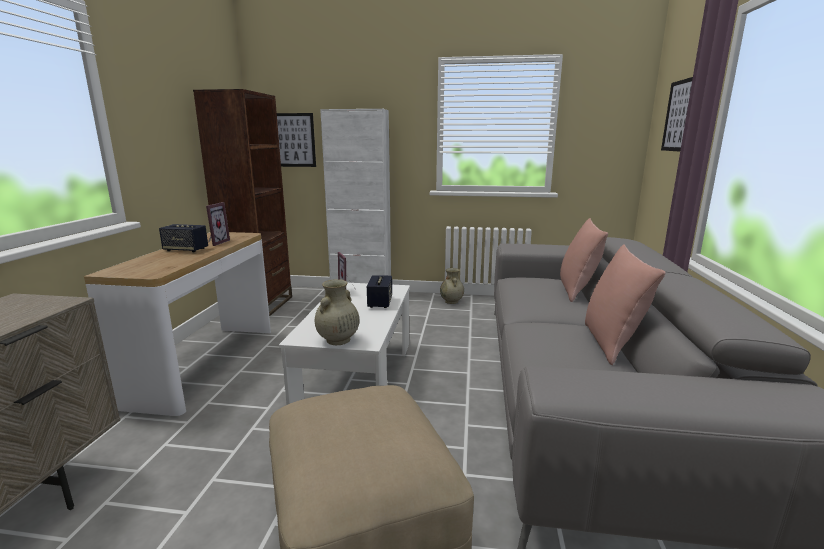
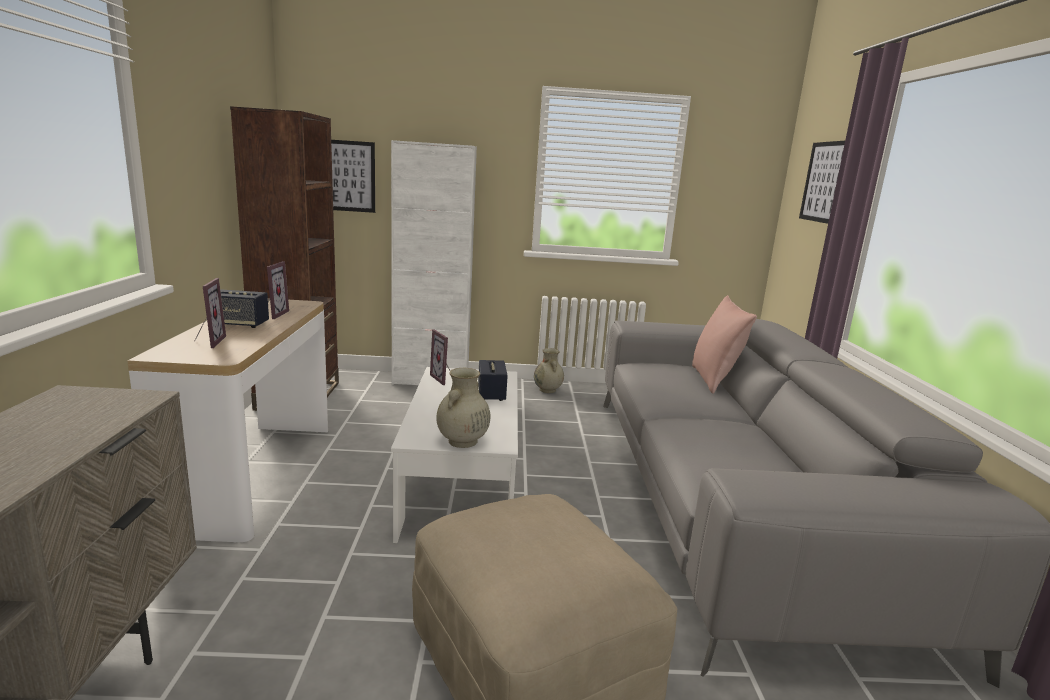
camera: 10 degrees left, 0 degrees up
(151, 262) = (207, 342): none -> picture frame
(611, 343) = (771, 442): pink pillow -> none

